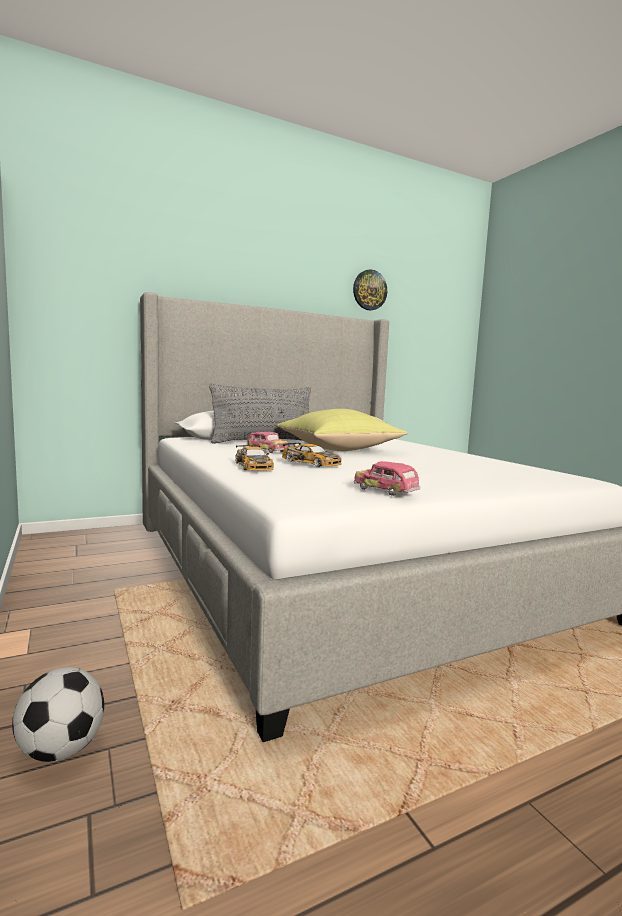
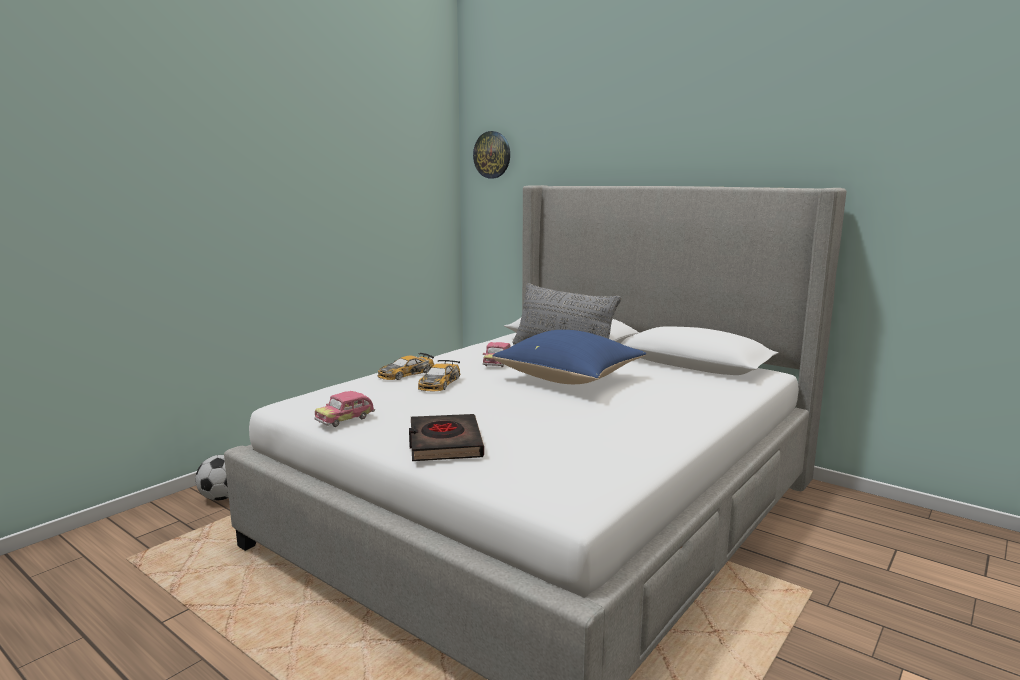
camera: 65 degrees right, 5 degrees up
(339, 450) = (571, 379): yellow pillow -> blue pillow
(369, 290) = (840, 136): wall clock -> wall clock (492, 155)
(386, 491) = (345, 419): toy car -> toy car turned 150 degrees counterclockwise
(473, 480) = (444, 444): none -> black book

